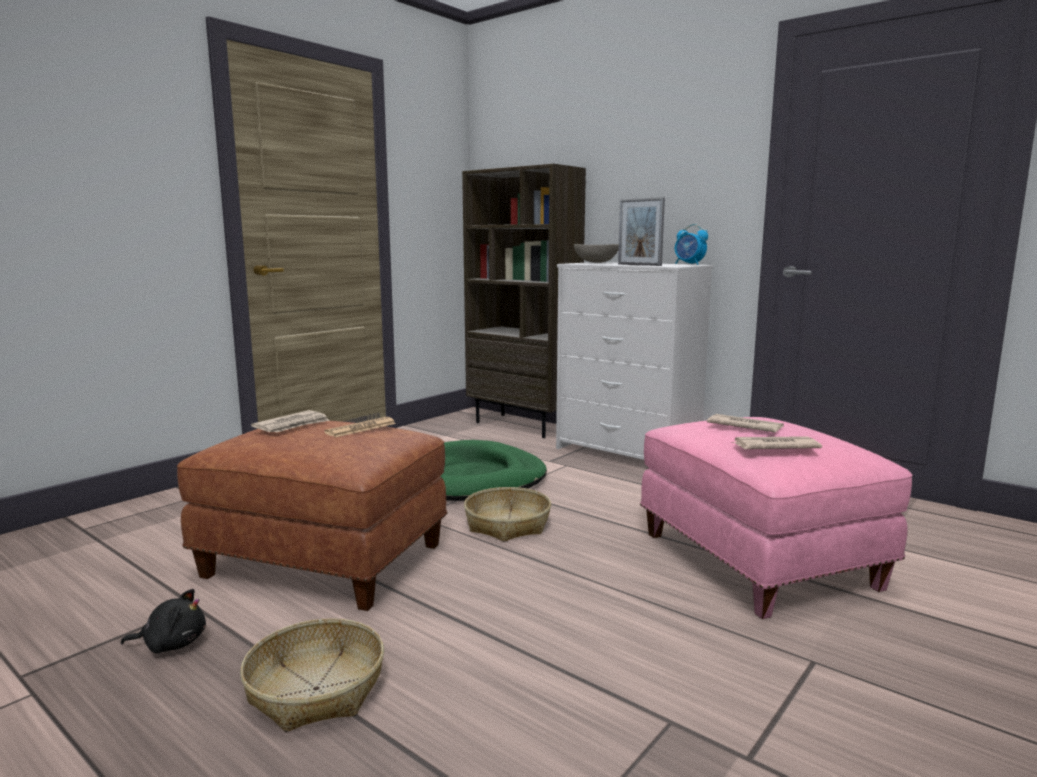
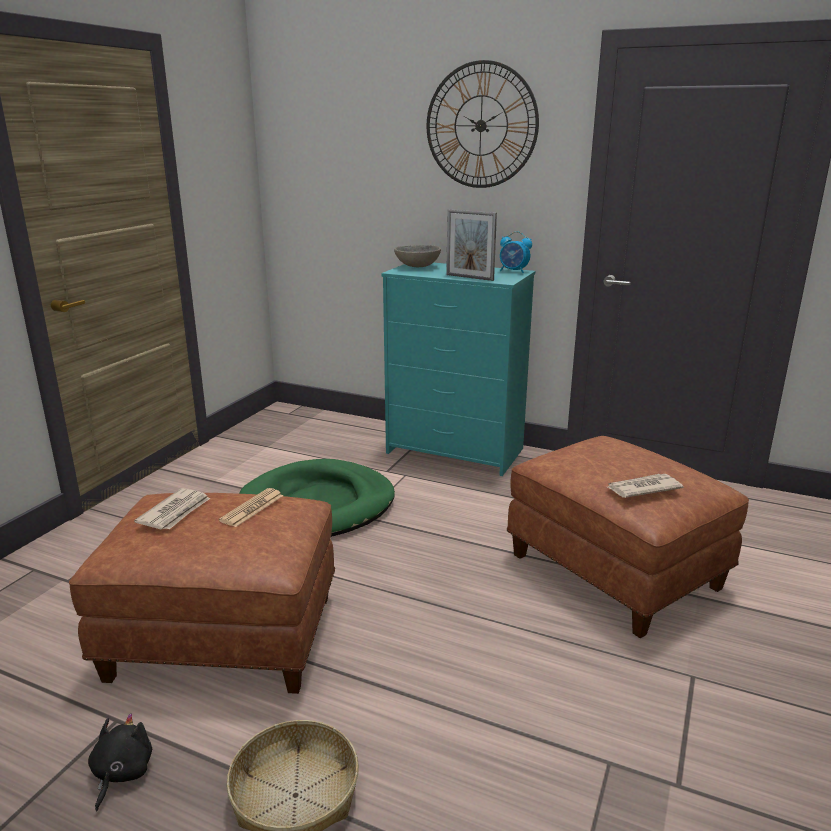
camera: 15 degrees left, 10 degrees up
(172, 644) = (121, 773): black plush toy -> black plush toy turned 60 degrees counterclockwise
(508, 524) = (382, 561): basket -> none
(523, 425) = (340, 424): brown bookcase -> none
(628, 452) = (456, 451): white dresser -> turquoise dresser
(663, 127) = (481, 125): none -> wall clock
(744, 426) = (604, 461): newspaper -> none
(760, 560) = (616, 571): pink ottoman -> brown ottoman

